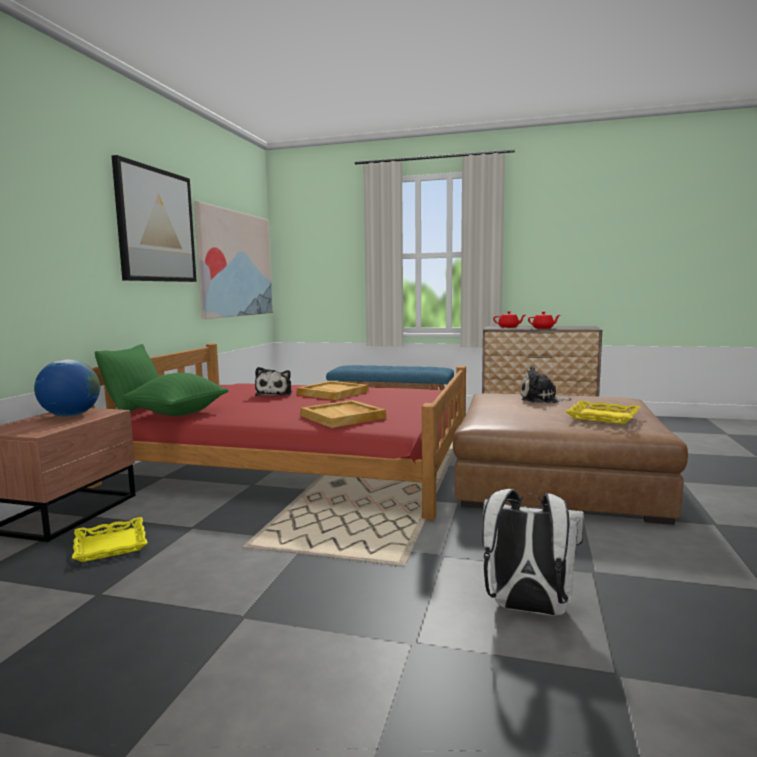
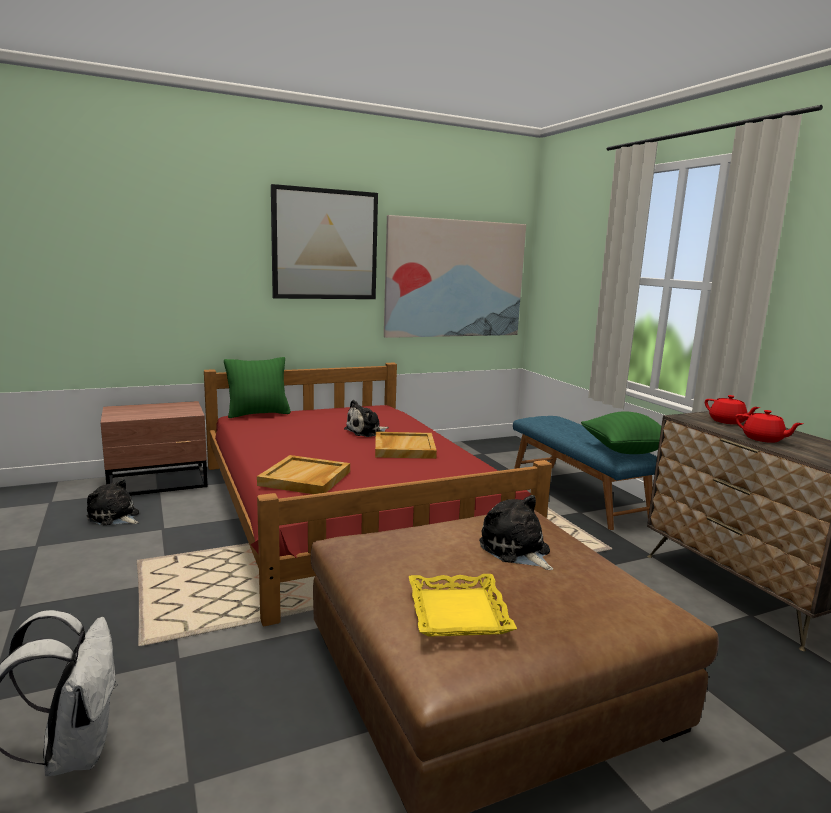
camera: 50 degrees right, 5 degrees up
(70, 415) = (169, 409): globe -> none
(111, 545) = (114, 517): yellow tray -> plush toy
(178, 413) = (251, 428): green pillow -> green pillow (625, 450)

